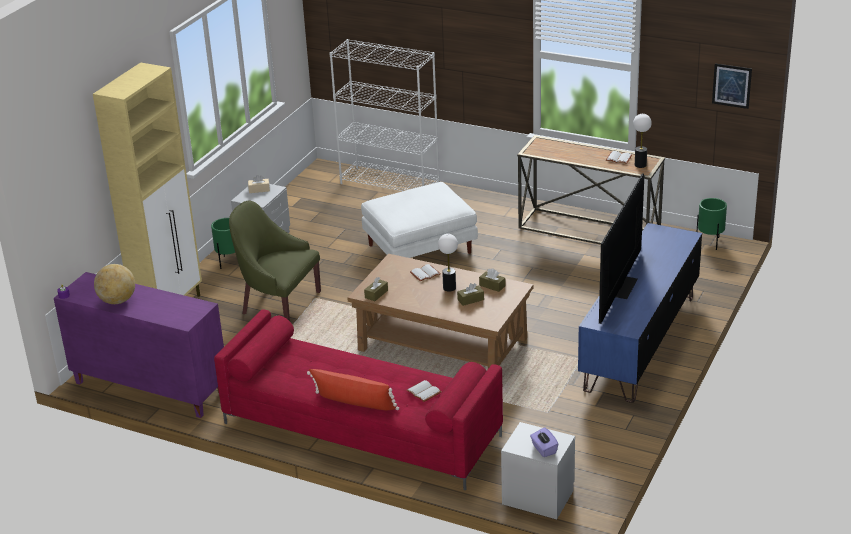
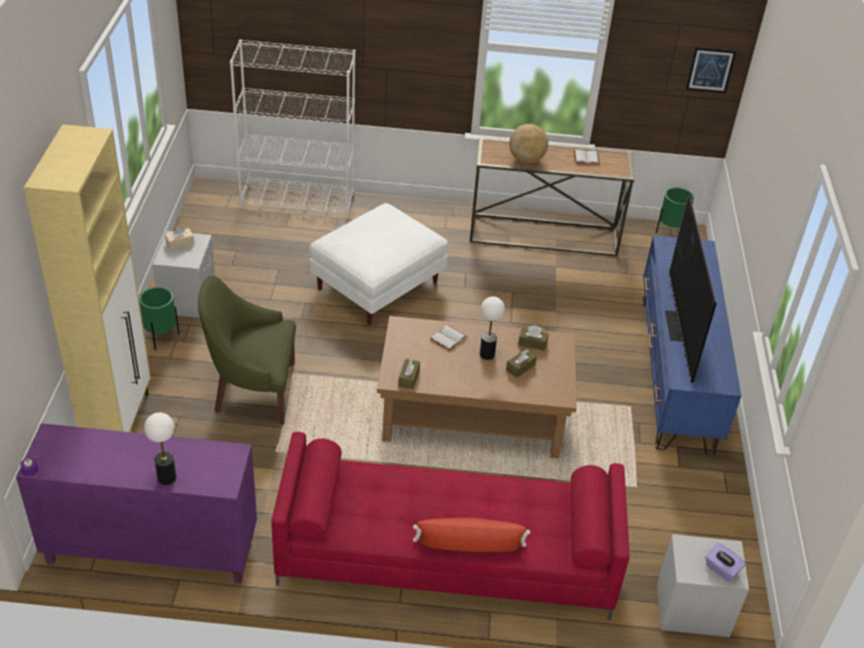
camera: 25 degrees left, 10 degrees up
(117, 301) = (112, 465): globe -> globe (526, 160)
(425, 391) = (540, 511): white book -> none
(640, 165) = (613, 164): table lamp -> table lamp (167, 477)

